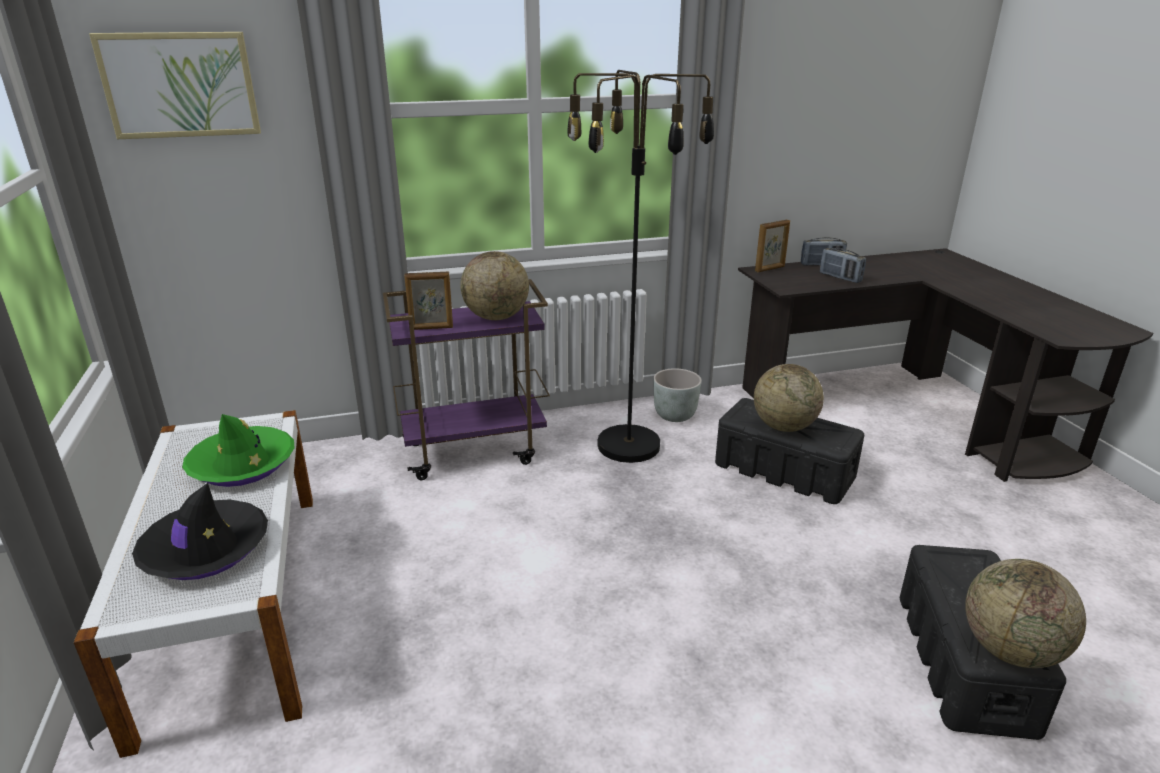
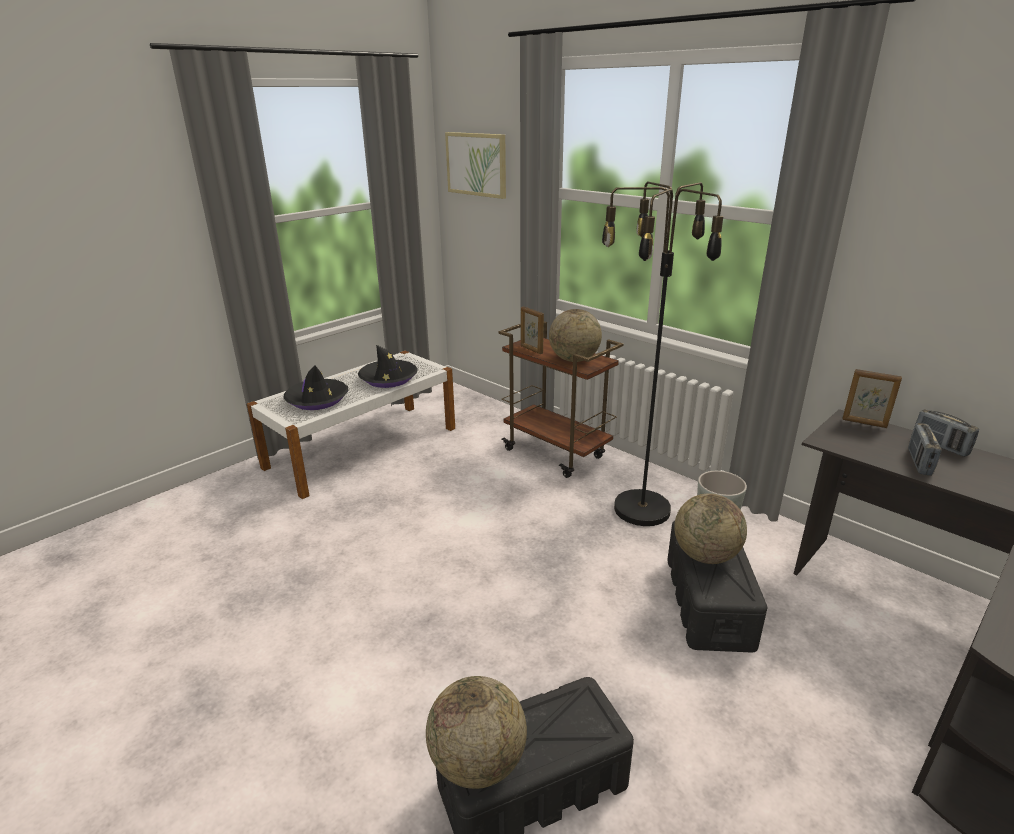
camera: 60 degrees right, 0 degrees up
(242, 465) = (388, 379): green hat -> black hat
(476, 453) = (556, 455): purple cart -> brown cart

